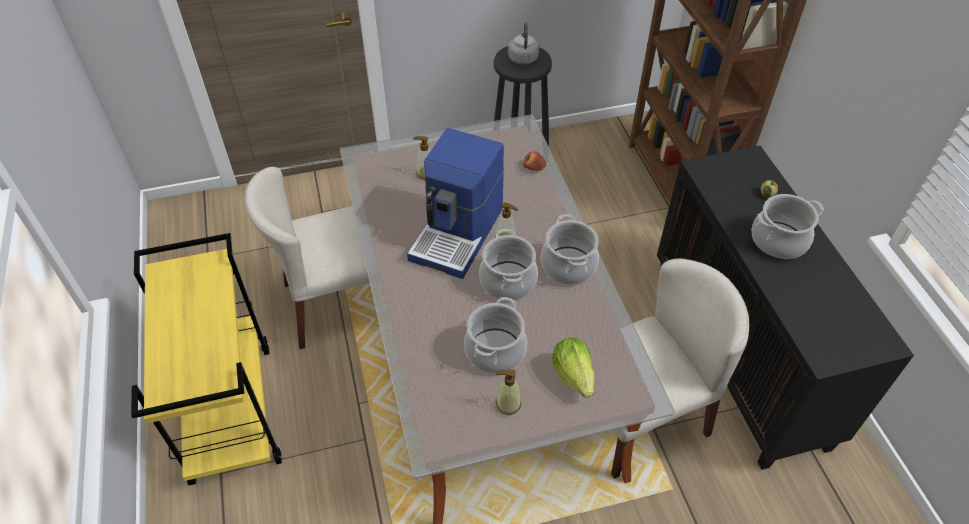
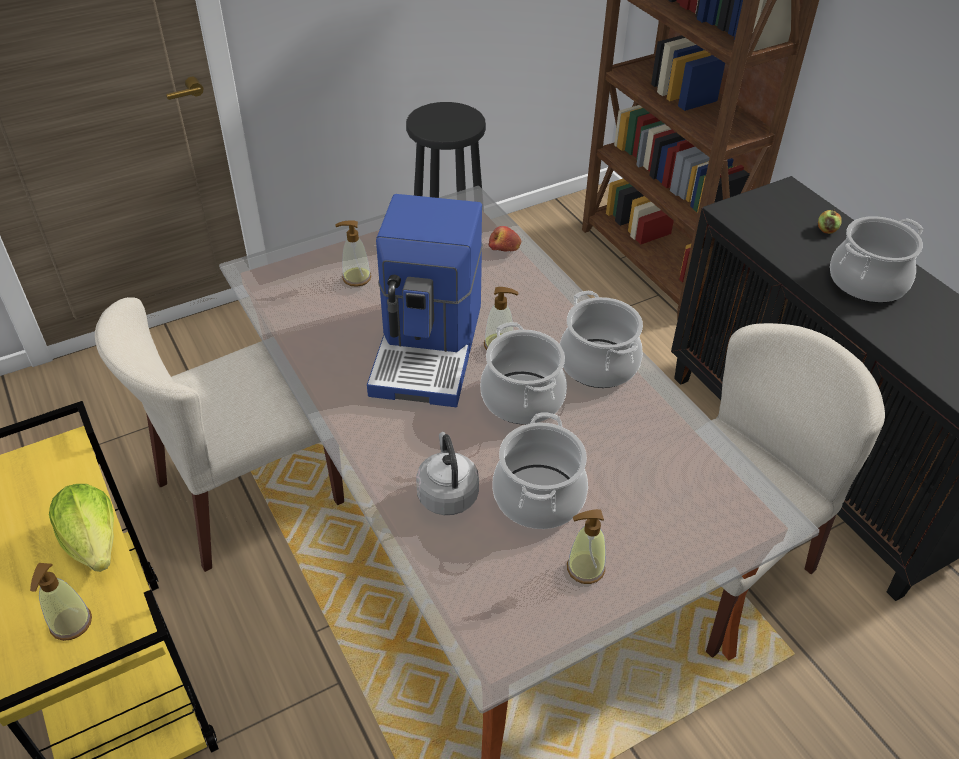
camera: 15 degrees left, 5 degrees down
(194, 372) = (71, 623): none -> soap dispenser
(523, 57) = (445, 117): grey kettle -> grey kettle (447, 493)
(573, 375) = (662, 508): lettuce -> lettuce (94, 542)

